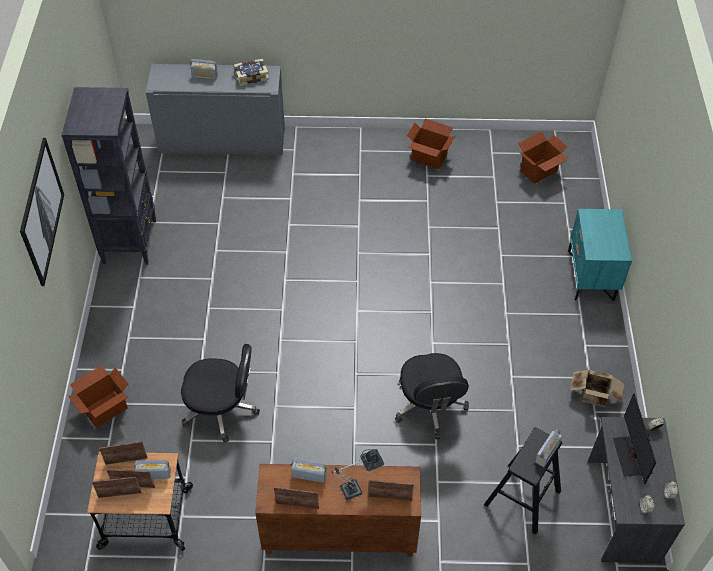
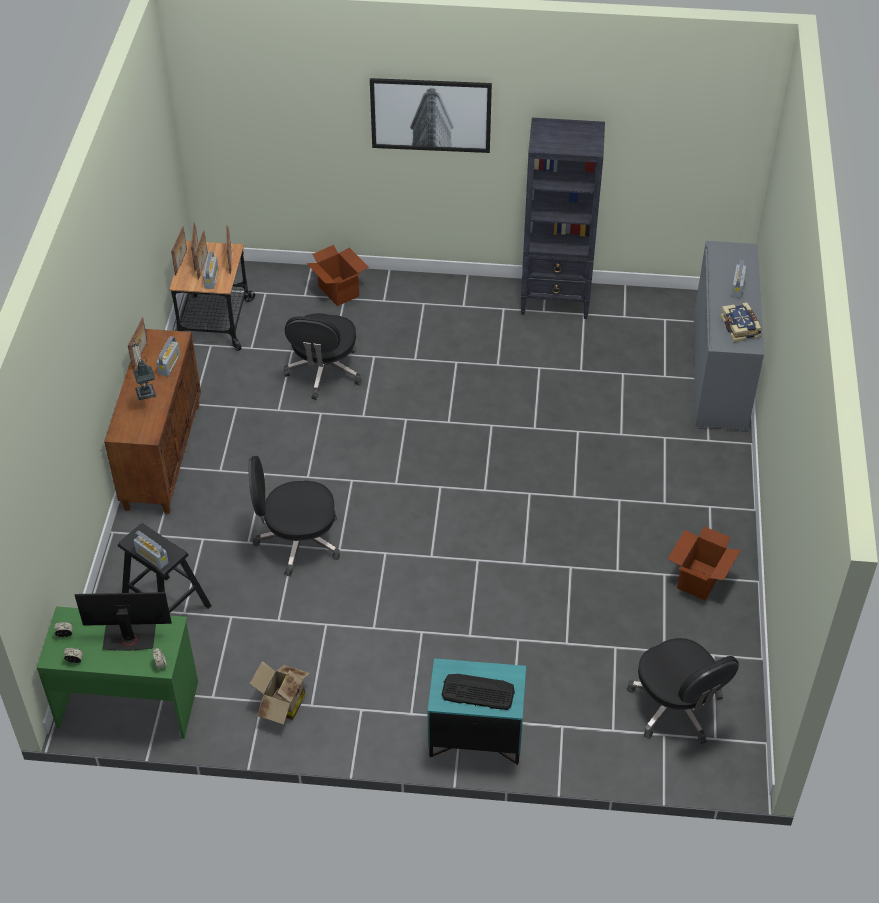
camera: 95 degrees right, 5 degrees down
(390, 497) = (130, 420): picture frame -> picture frame (181, 262)
(539, 171) = (676, 708): cardboard box -> black office chair
(608, 233) = (477, 692): none -> keyboard
(621, 510) = (128, 703): grey desk -> green desk

